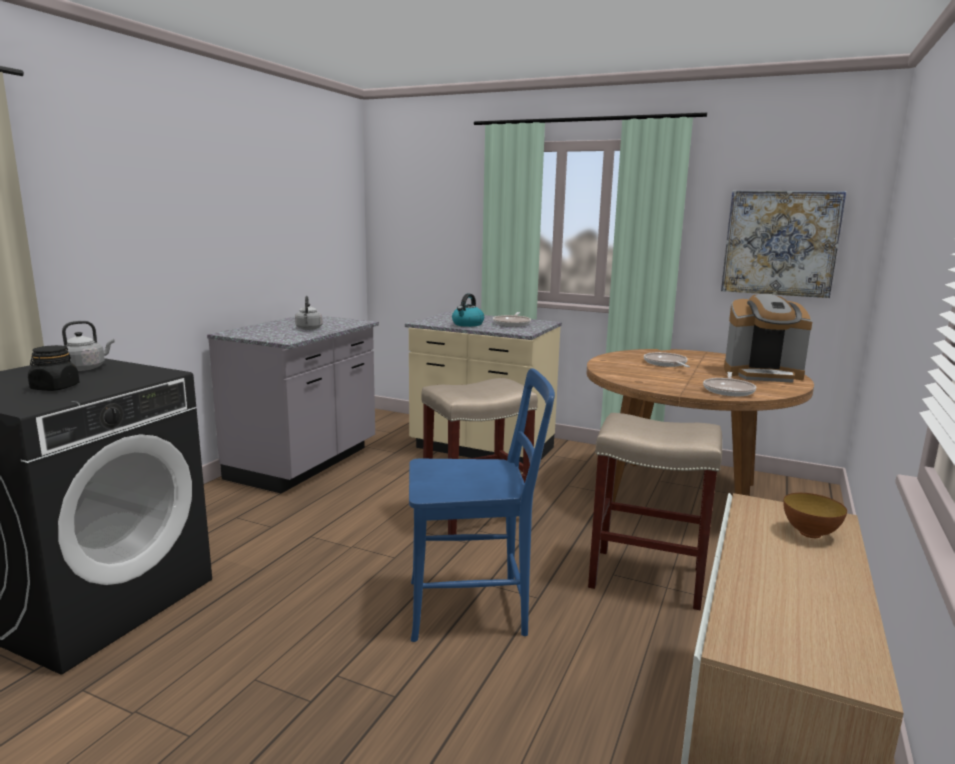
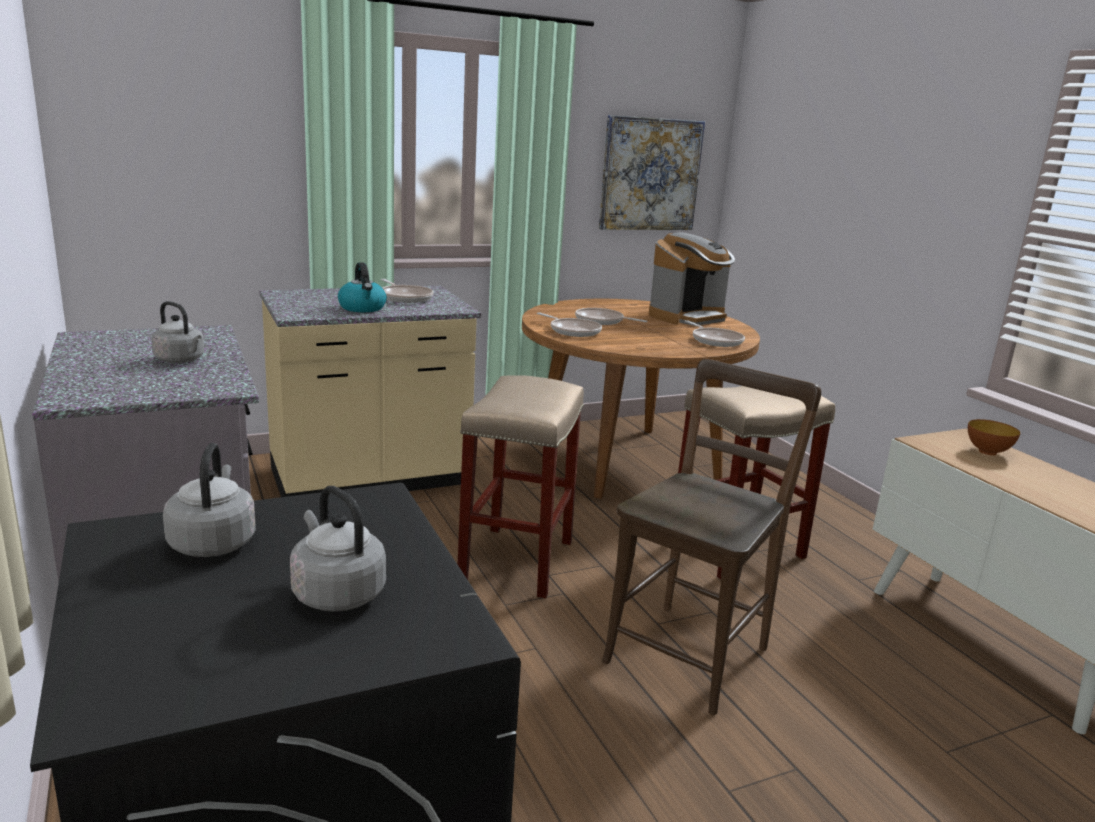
camera: 50 degrees left, 5 degrees up
(55, 388) = (336, 593): black jar -> grey kettle
(474, 607) = (692, 651): blue chair -> brown chair
(619, 364) = (573, 331): none -> frying pan

